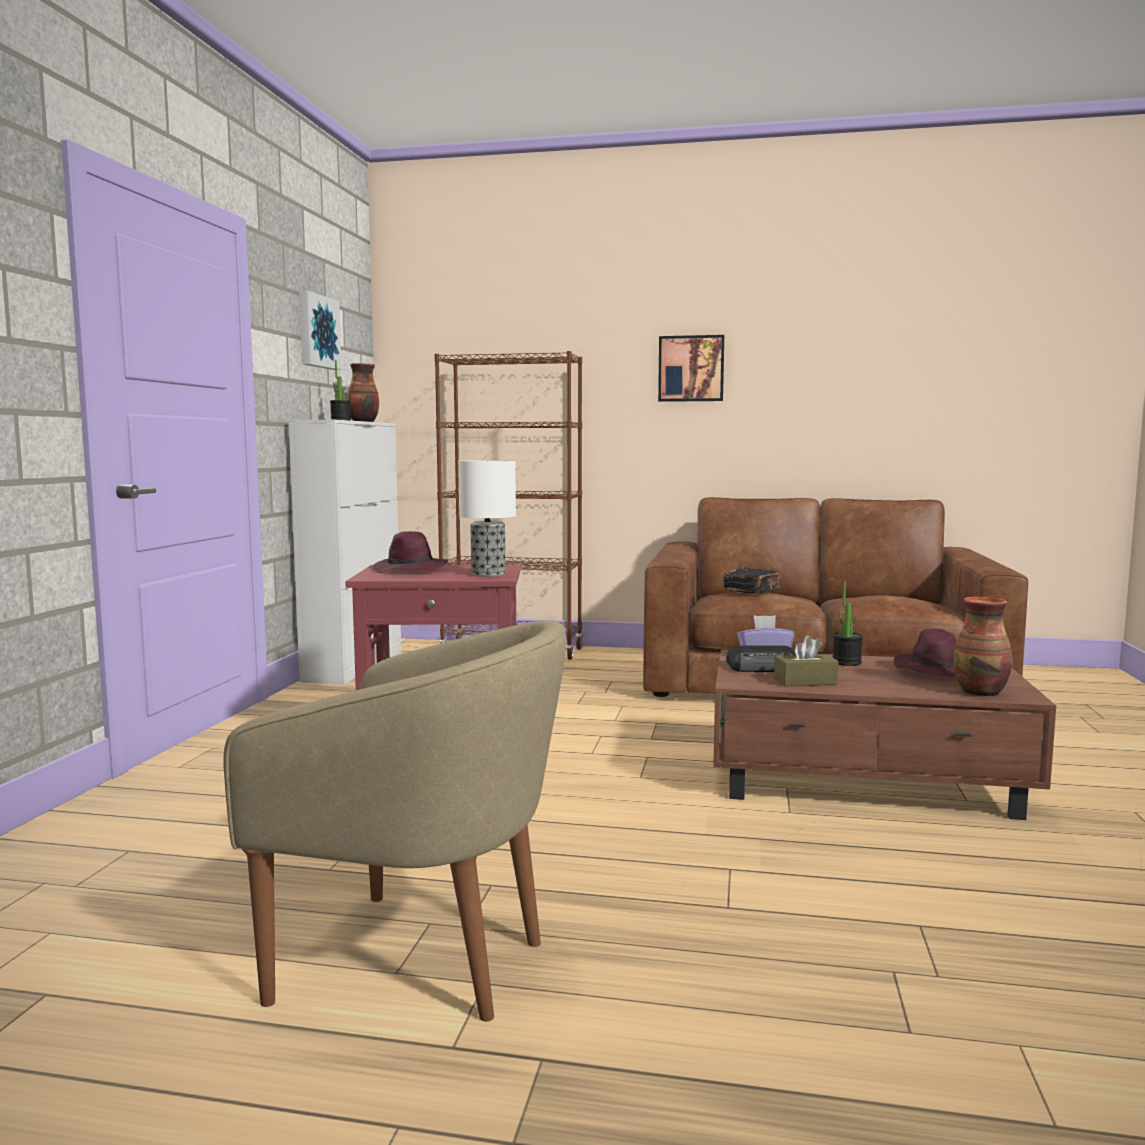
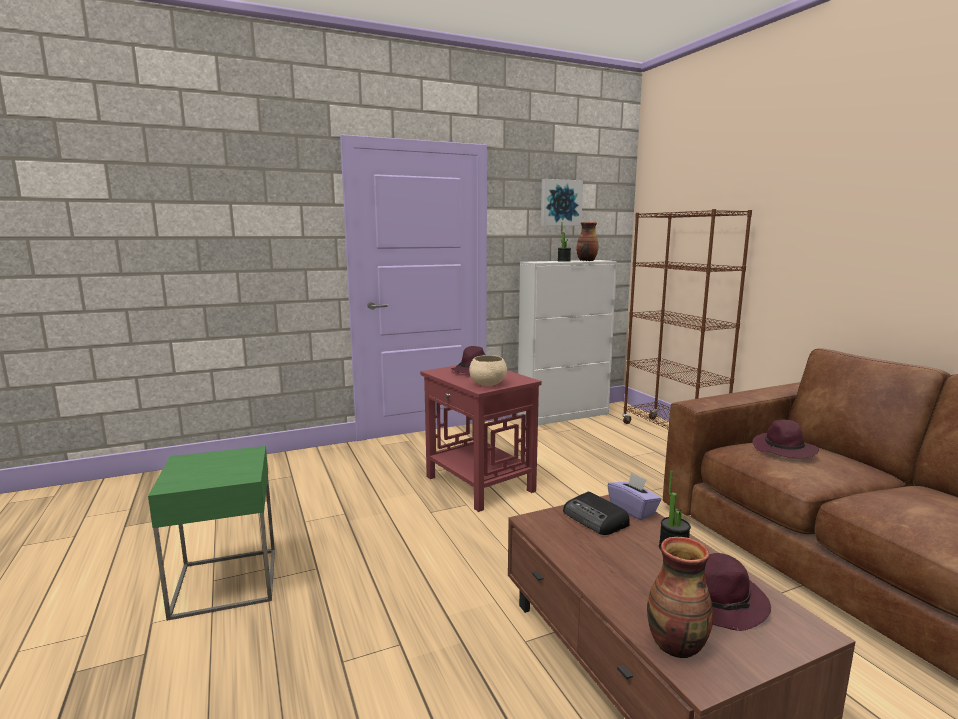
camera: 55 degrees right, 5 degrees up
(420, 961) = (225, 582): beige armchair -> green side table
(487, 574) = (487, 384): table lamp -> beige bowl
(691, 369) = (850, 219): picture -> none
(752, 591) = (784, 450): black book -> purple hat
(805, 681) = (576, 545): brown tissue box -> none

